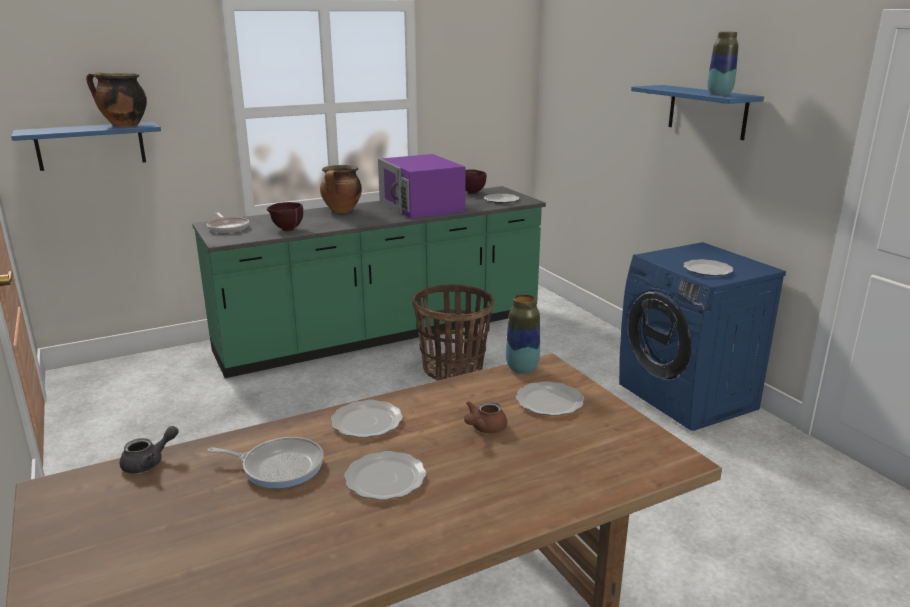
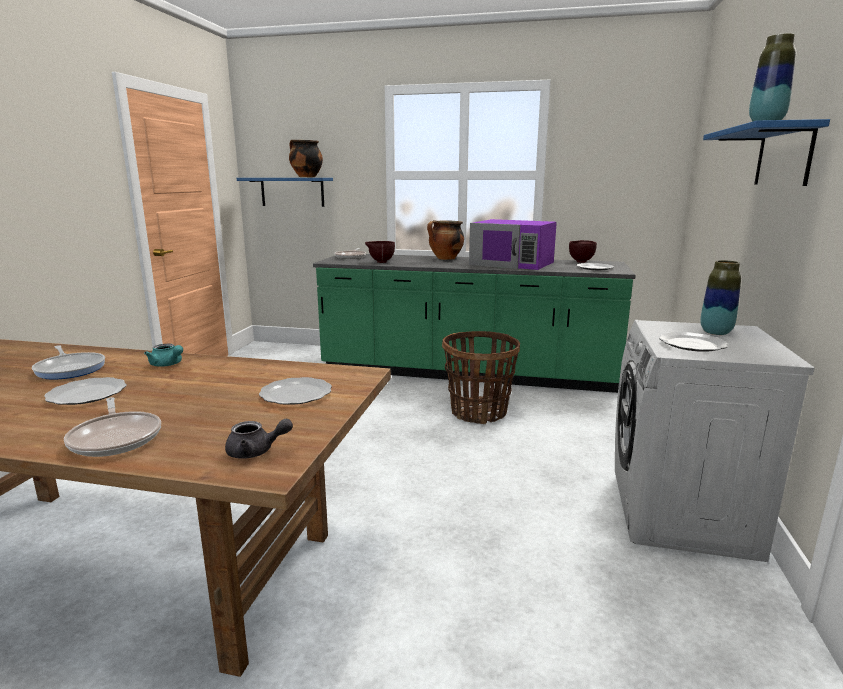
camera: 40 degrees right, 5 degrees down
(149, 463) = (41, 347): grey teapot -> grey teapot (256, 452)
(367, 421) = (168, 365): plate -> turquoise teapot
(421, 206) = (512, 263): purple microwave -> purple microwave turned 75 degrees counterclockwise
(484, 428) = (210, 392): brown teapot -> none
(522, 369) = (337, 370): vase -> vase (715, 332)
(529, 494) = (116, 438): none -> frying pan
(686, 399) = (680, 514): blue washing machine -> white washing machine

